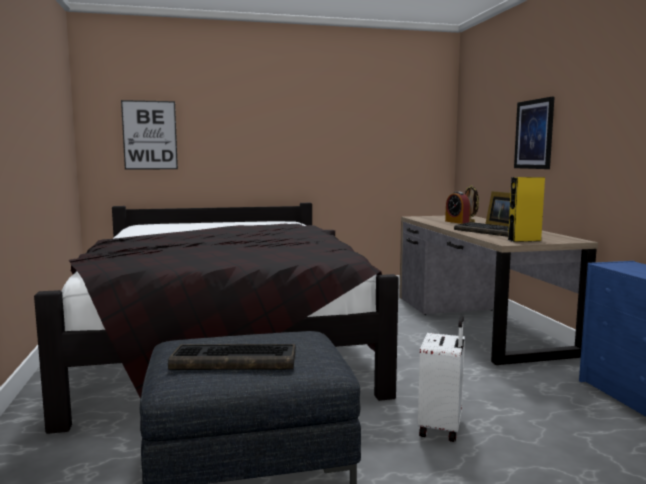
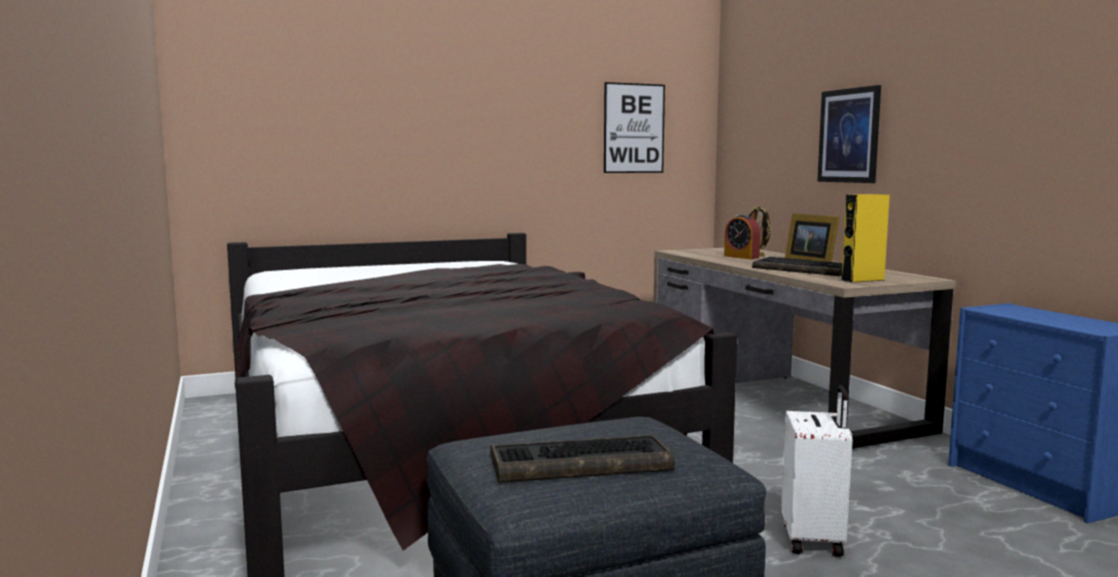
camera: 10 degrees left, 0 degrees up
(150, 135) = (283, 132): picture -> picture (634, 128)

